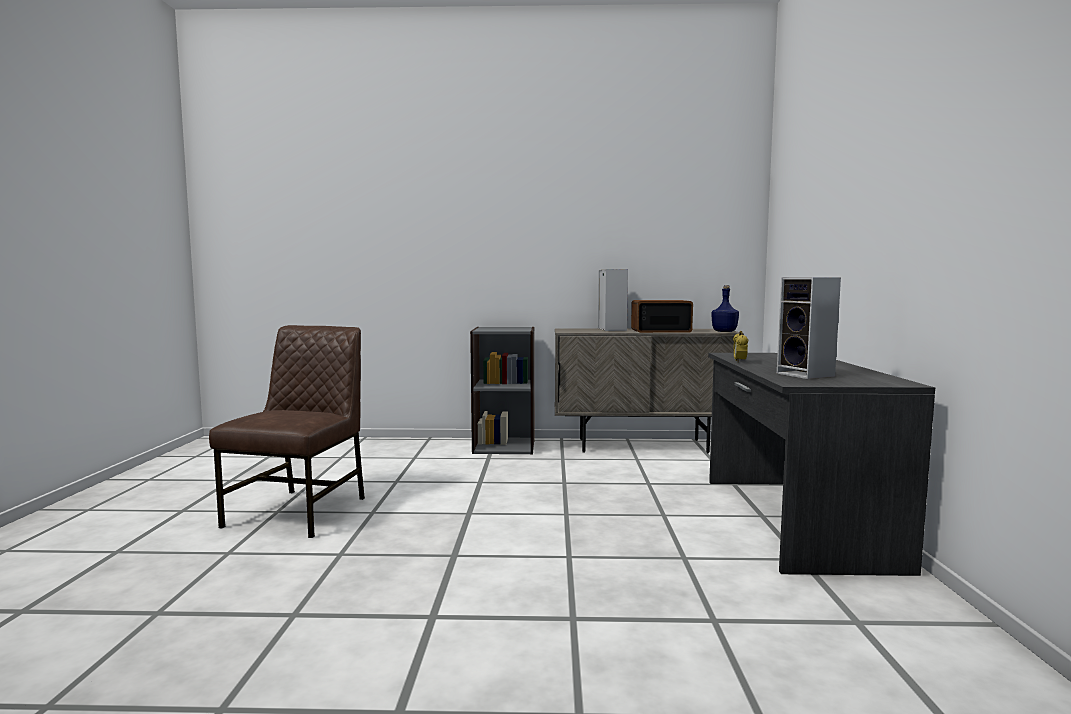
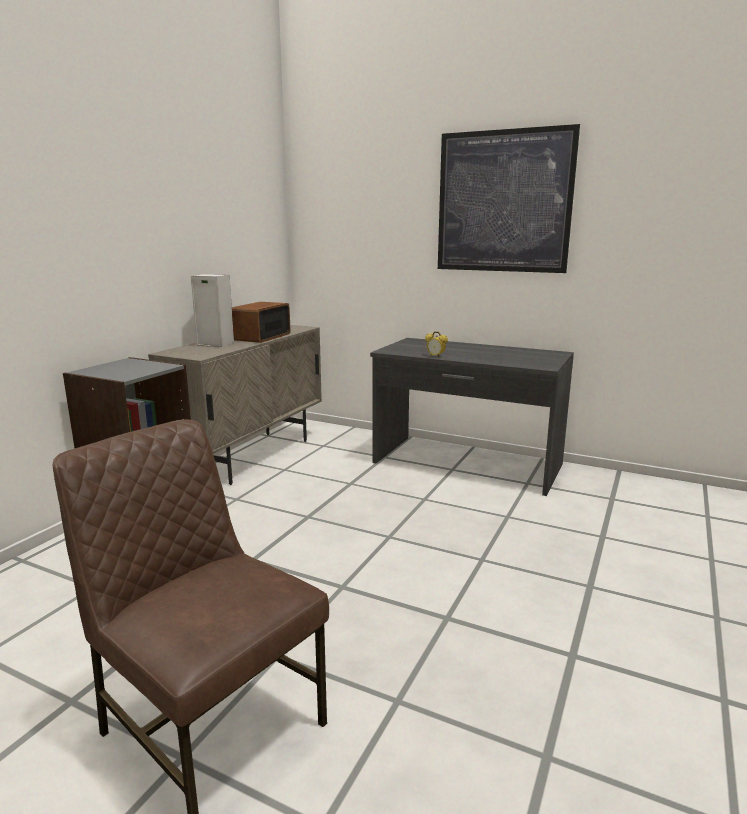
camera: 65 degrees left, 10 degrees up
(724, 331) = (302, 328): blue bottle -> none
(807, 375) = (514, 358): speaker -> none
(891, 168) = (503, 202): none -> picture

